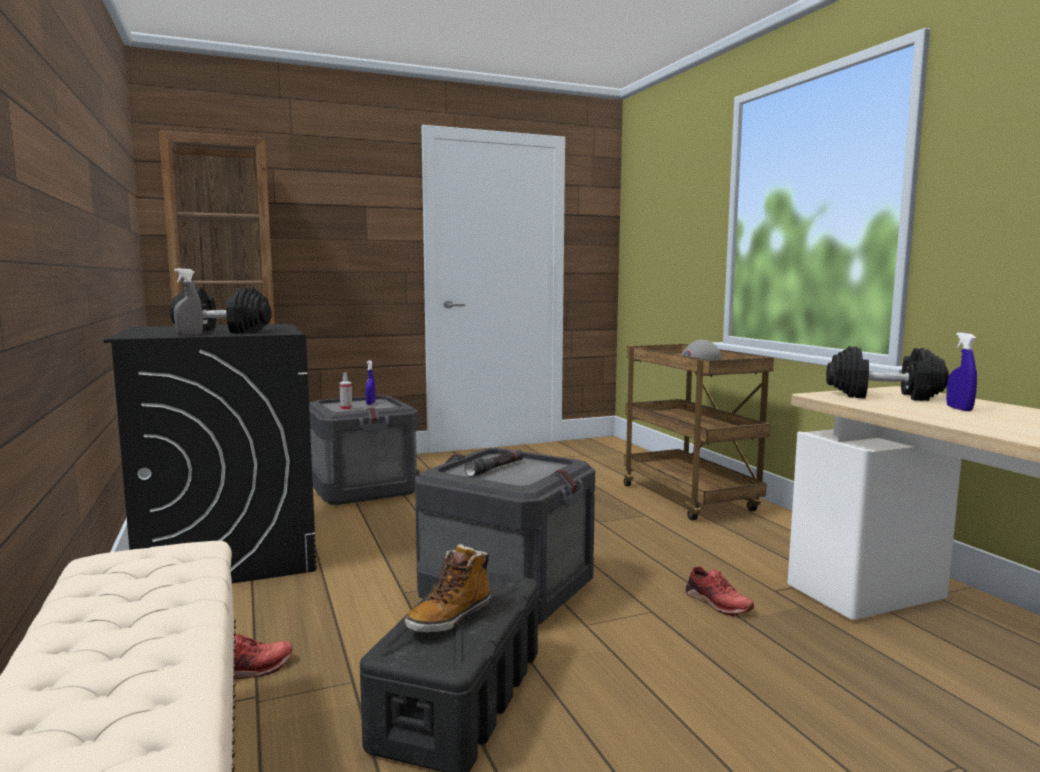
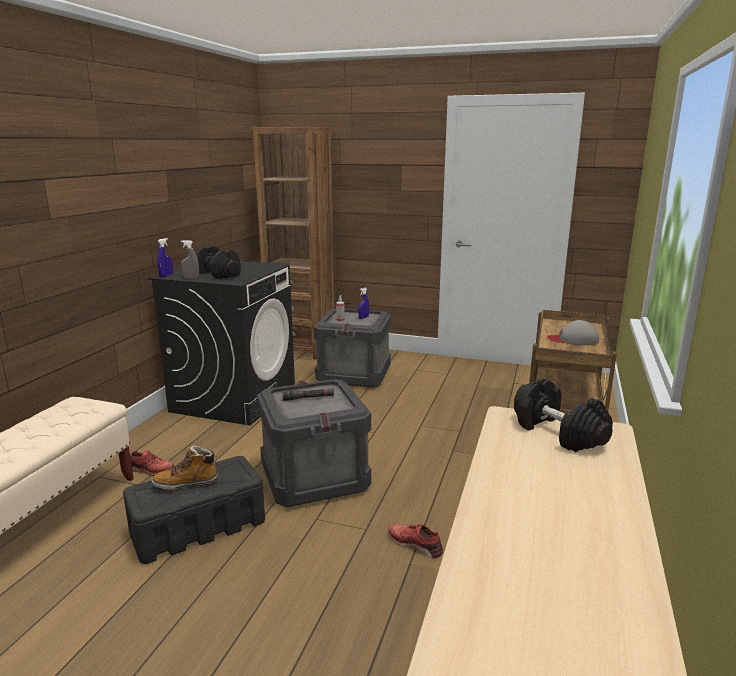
camera: 40 degrees right, 10 degrees up
(717, 603) = (415, 544): red shoe -> red shoe turned 120 degrees clockwise
(959, 409) = (560, 471): blue spray bottle -> blue spray bottle (166, 276)

